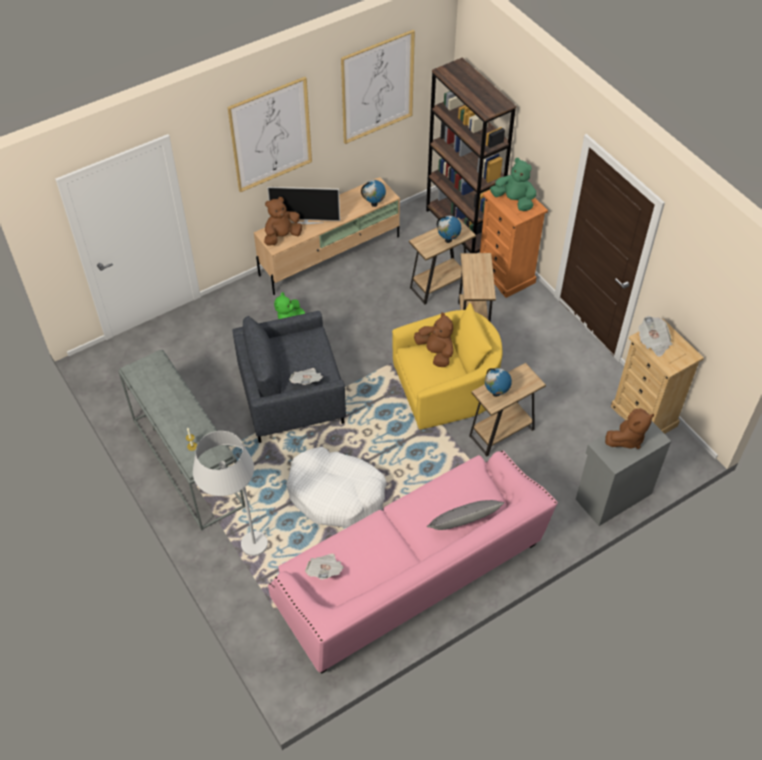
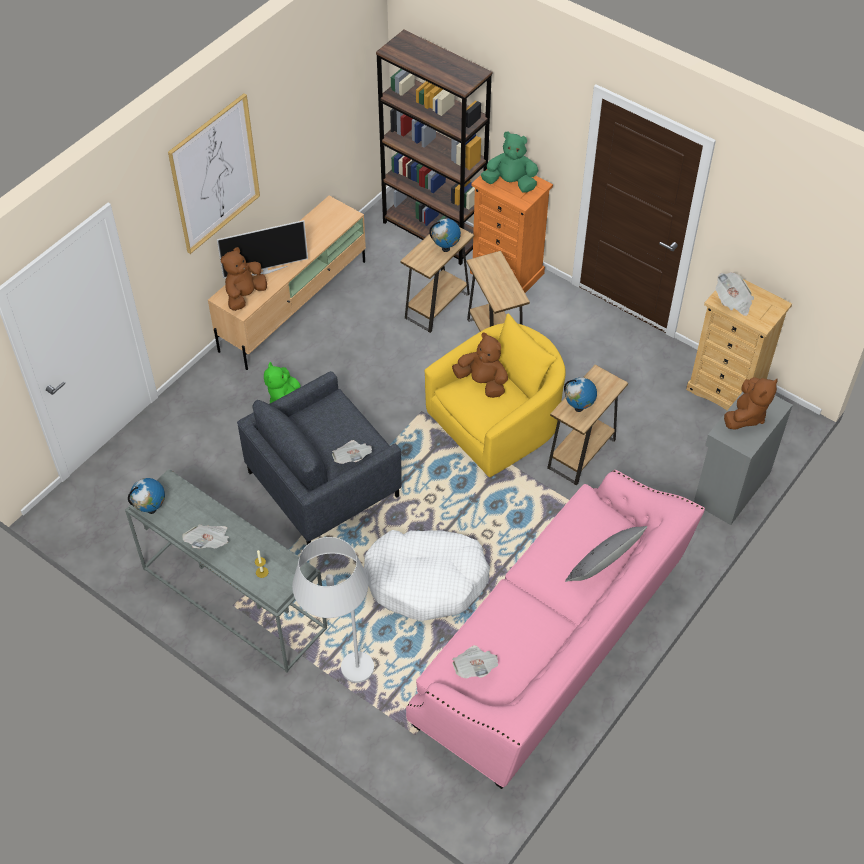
camera: 20 degrees left, 0 degrees up
(164, 412) = (209, 543): none -> newspaper
(374, 204) = (337, 229): globe -> globe (151, 509)
(377, 87) = (316, 87): picture -> none

